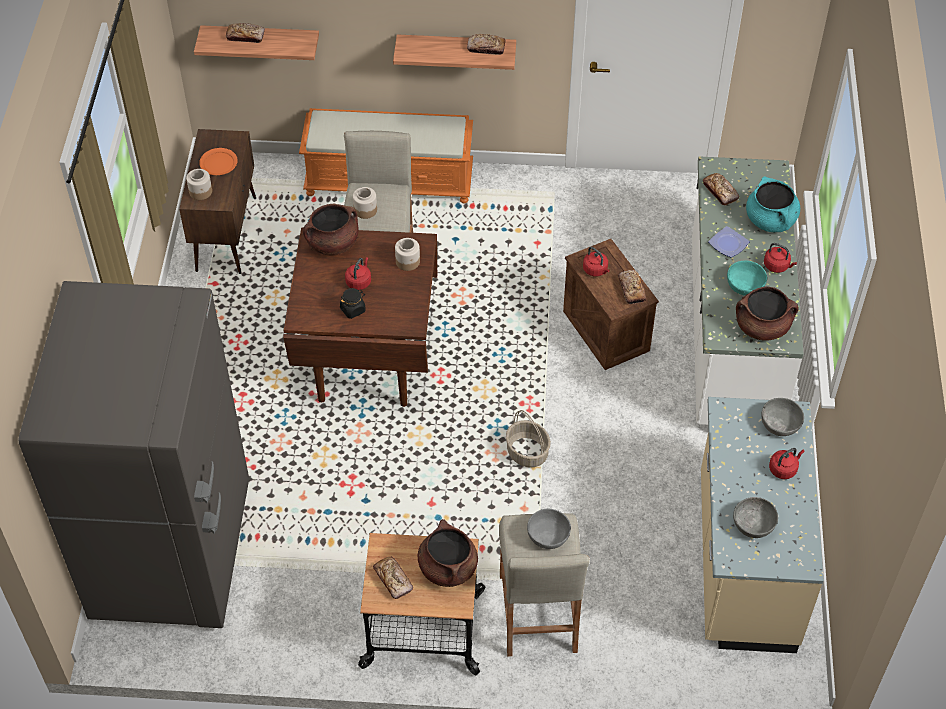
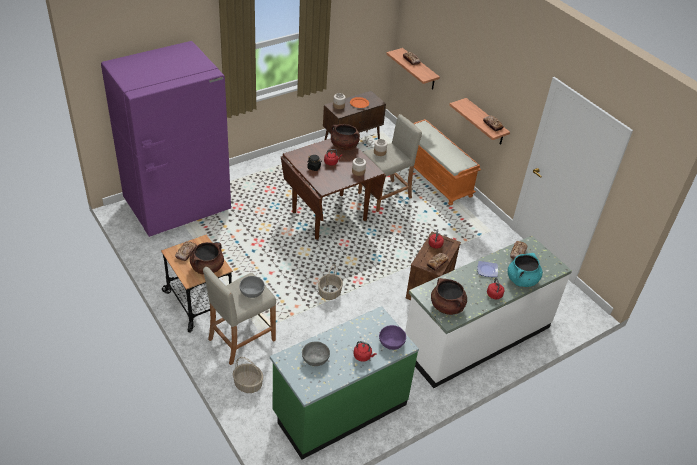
camera: 50 degrees right, 10 degrees down
(173, 552) = (178, 207): grey fridge -> purple fridge
(628, 648) = (248, 384): none -> basket
(743, 562) = (339, 409): beige counter -> green counter
(745, 285) = (467, 288): turquoise bowl -> none
(780, 424) = (391, 342): grey bowl -> purple bowl

